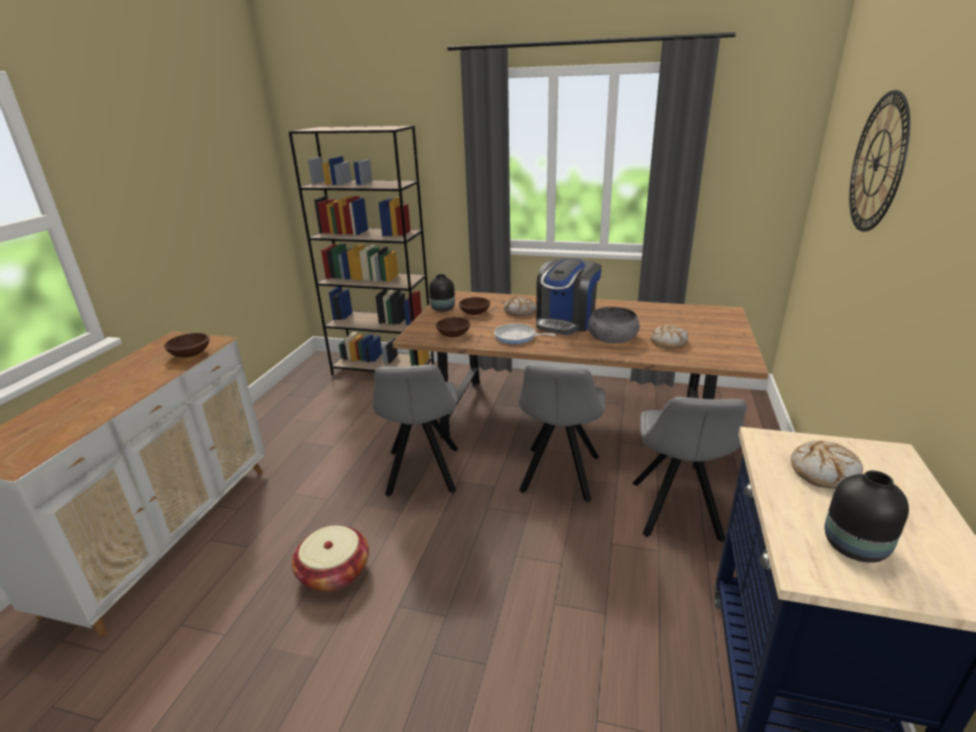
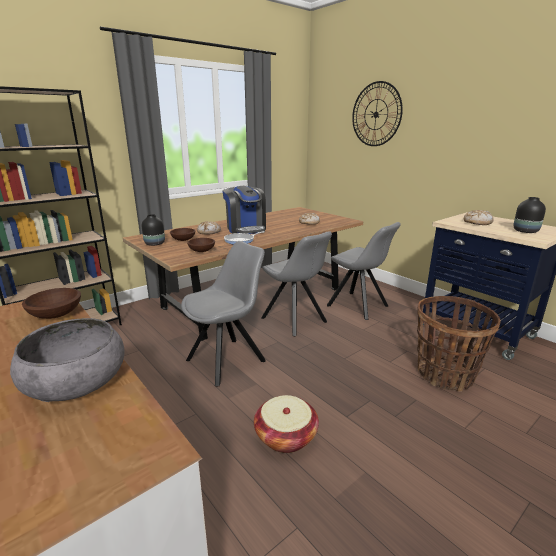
camera: 55 degrees left, 5 degrees down
(422, 471) = (226, 360): grey chair -> grey chair turned 75 degrees counterclockwise
(584, 681) = (445, 374): none -> basket
(612, 337) = (283, 227): grey bowl -> grey bowl (75, 380)

